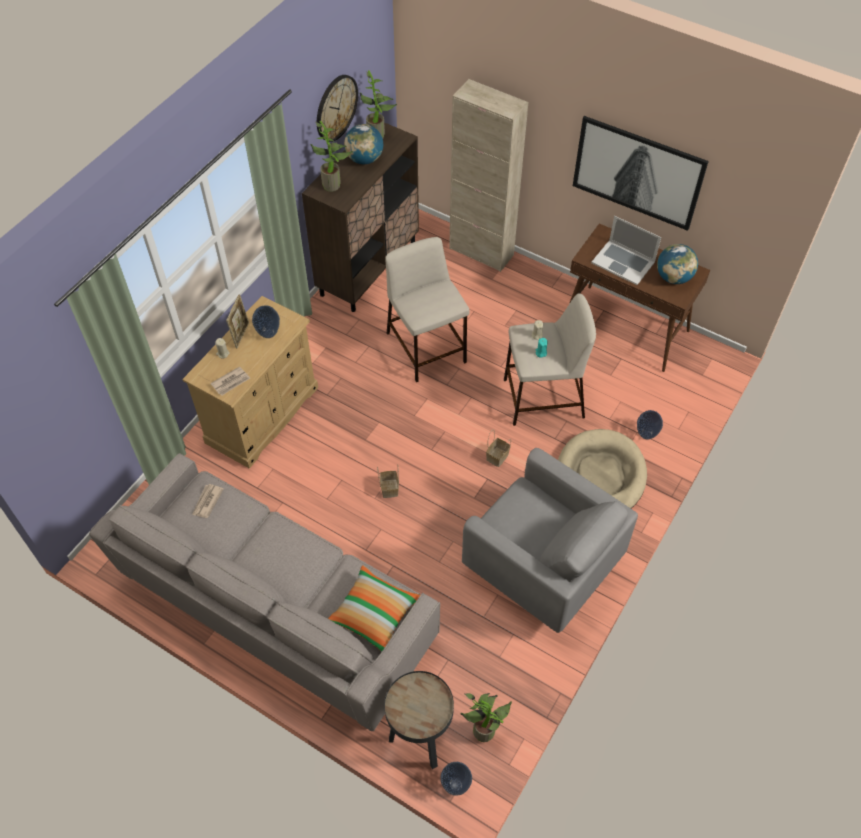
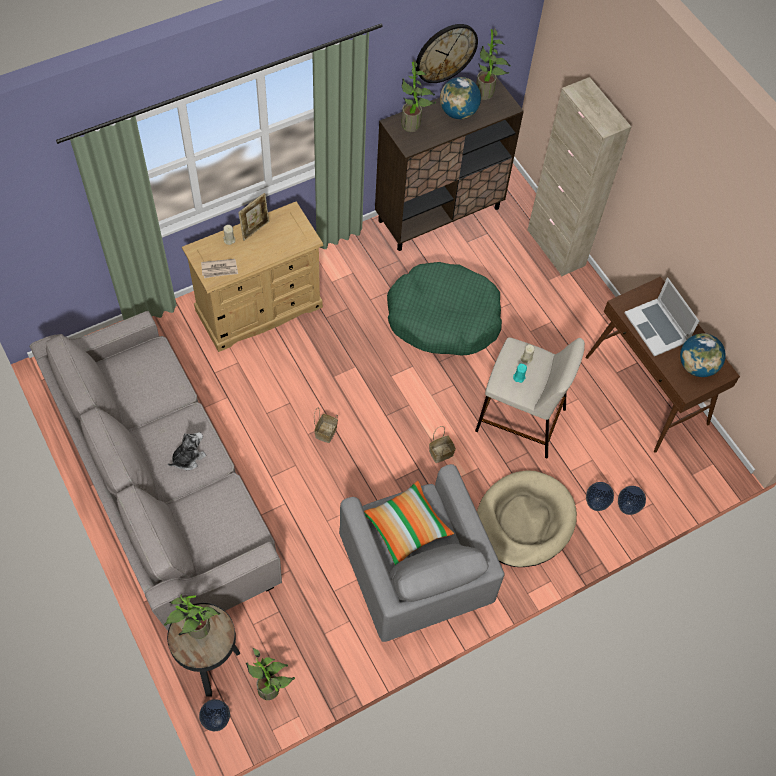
camera: 25 degrees right, 5 degrees up
(207, 502) = (148, 365): newspaper -> none
(269, 334) = (279, 240): vase -> vase (627, 508)
(297, 562) = (188, 457): none -> plush toy
(374, 614) = (223, 538): pillow -> pillow (406, 528)
(412, 704) = (197, 631): none -> potted plant
(427, 348) = (443, 318): beige stool -> green dog bed
(638, 172) = (706, 245): picture -> none

